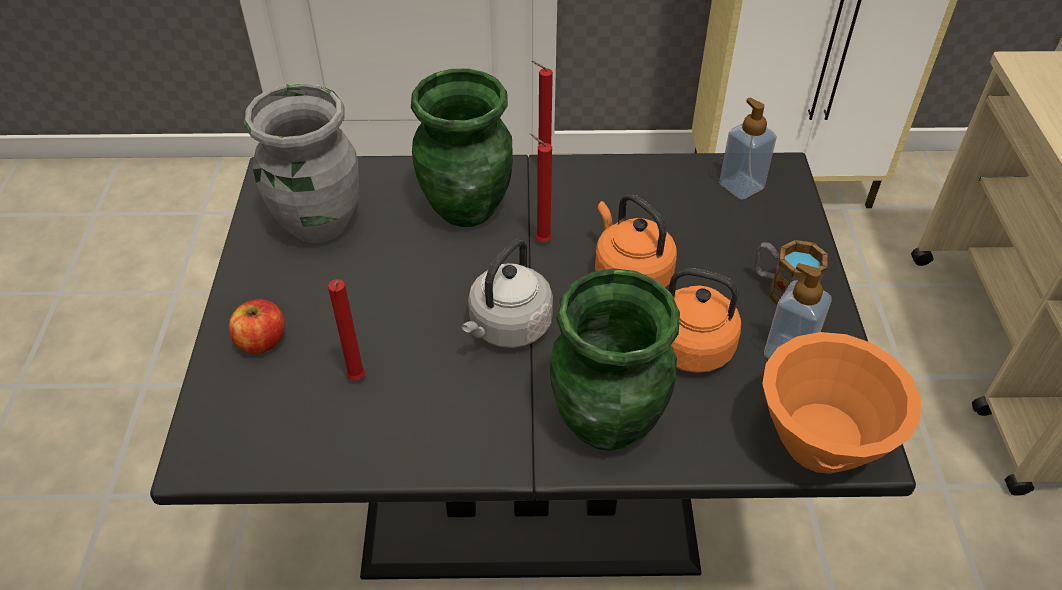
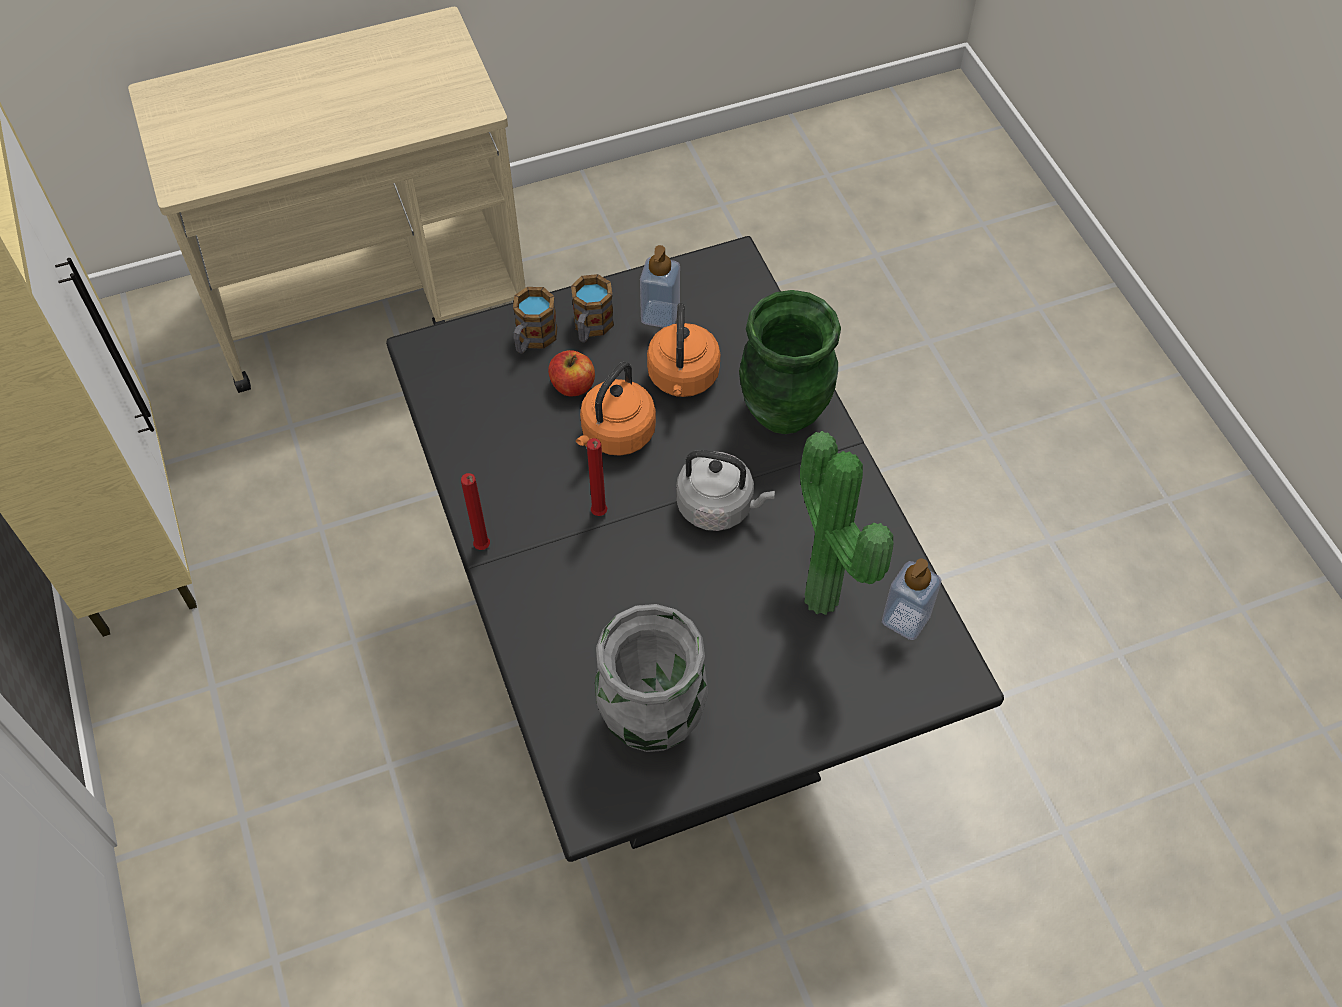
camera: 110 degrees left, 10 degrees up
(261, 341) = (822, 694): apple -> apple (572, 385)
(357, 380) = (827, 597): red candle -> potted plant
(468, 208) = (576, 592): green vase -> none
(741, 186) = (459, 377): soap dispenser -> soap dispenser (905, 619)
(776, 243) = (533, 339): none -> mug
(821, 442) = (739, 285): orange bowl -> none

